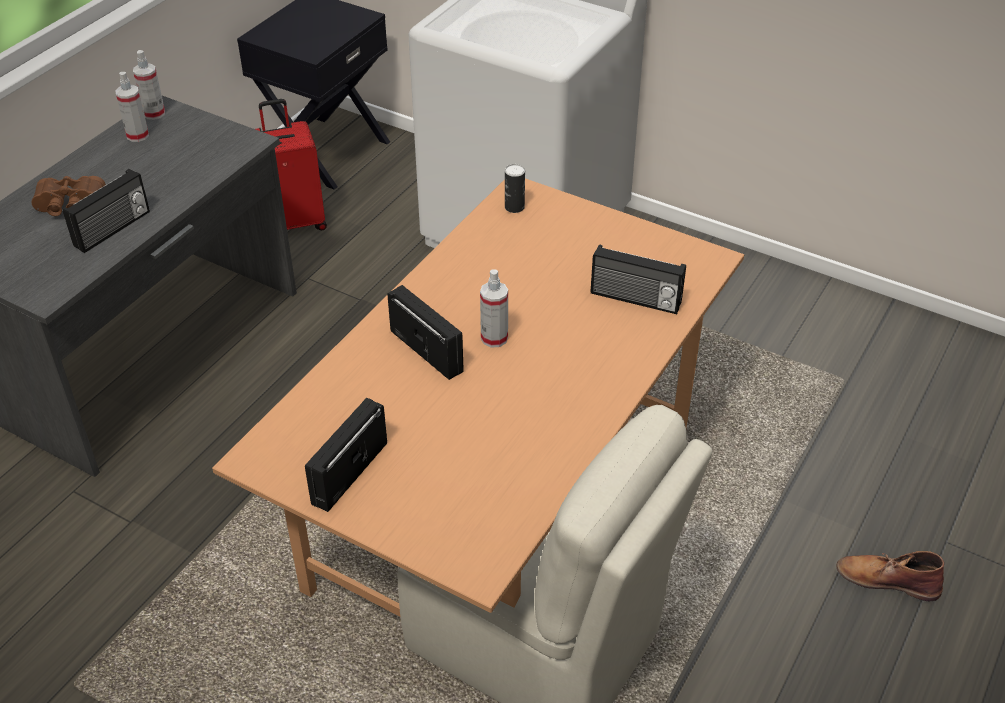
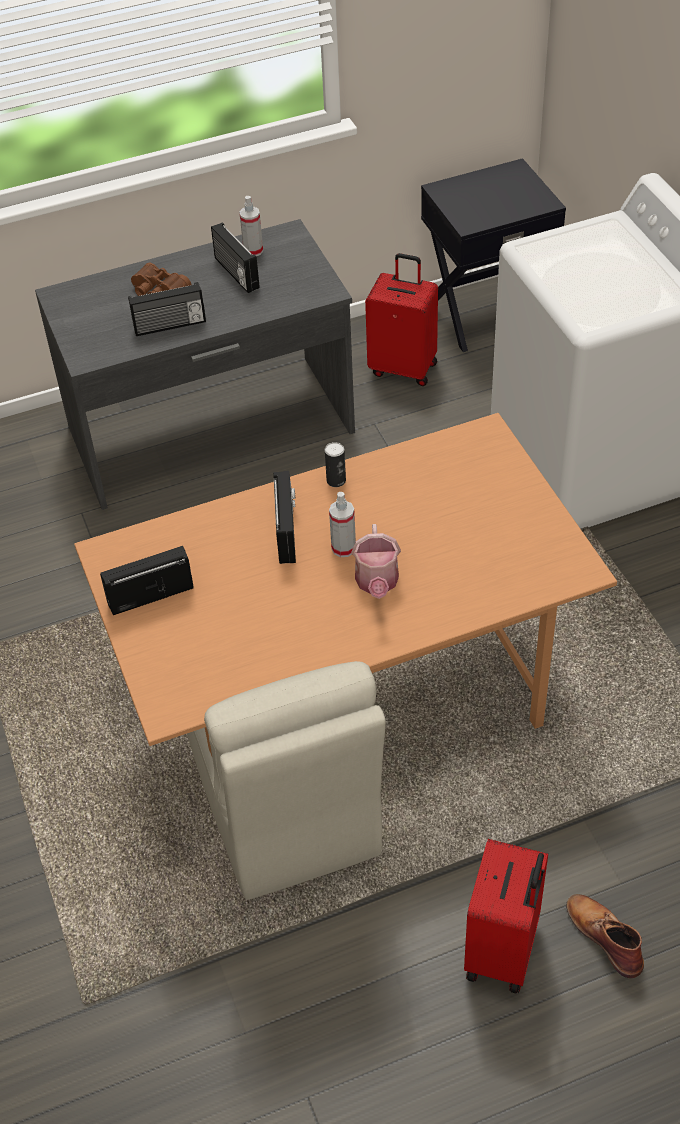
camera: 40 degrees right, 5 degrees up
(154, 113) = (281, 235): spray bottle -> none
(514, 207) = (469, 445): can -> can (336, 480)
(556, 352) = (377, 583): none -> watering can
(635, 299) = (482, 573): radio -> radio (235, 273)
(830, 643) = (504, 951): none -> red suitcase

